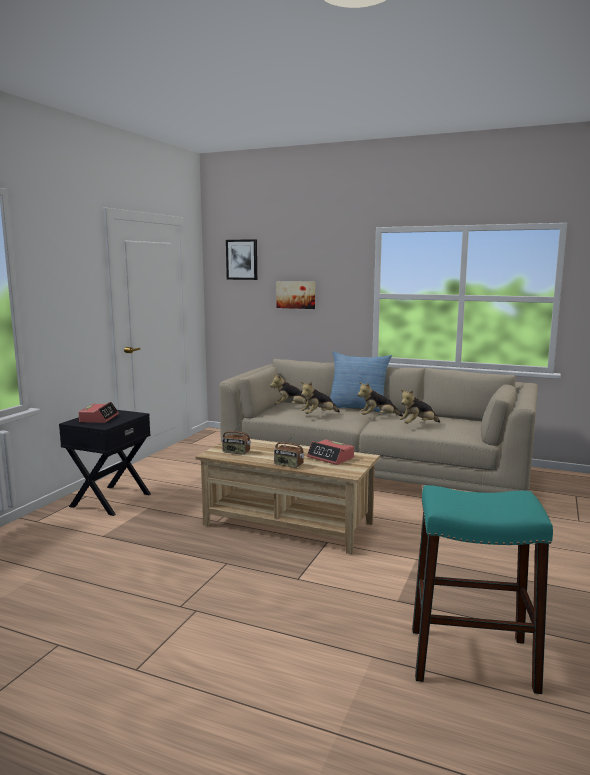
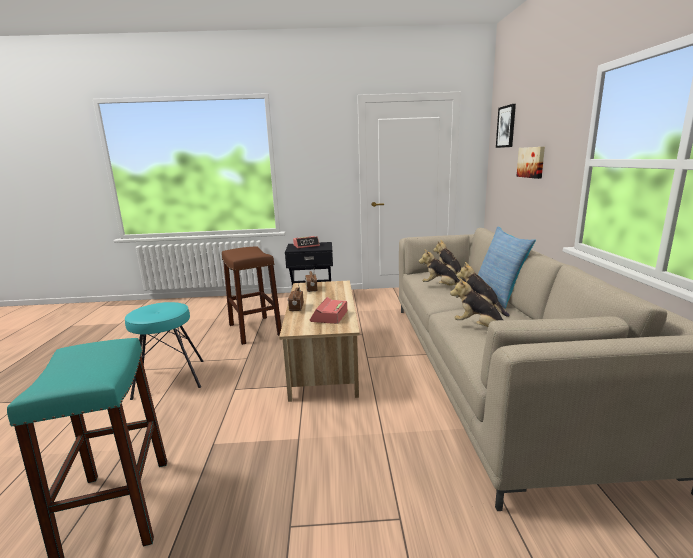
camera: 65 degrees right, 5 degrees up
(144, 548) = (255, 330): none -> brown stool
(218, 622) = (169, 378): none -> turquoise stool

